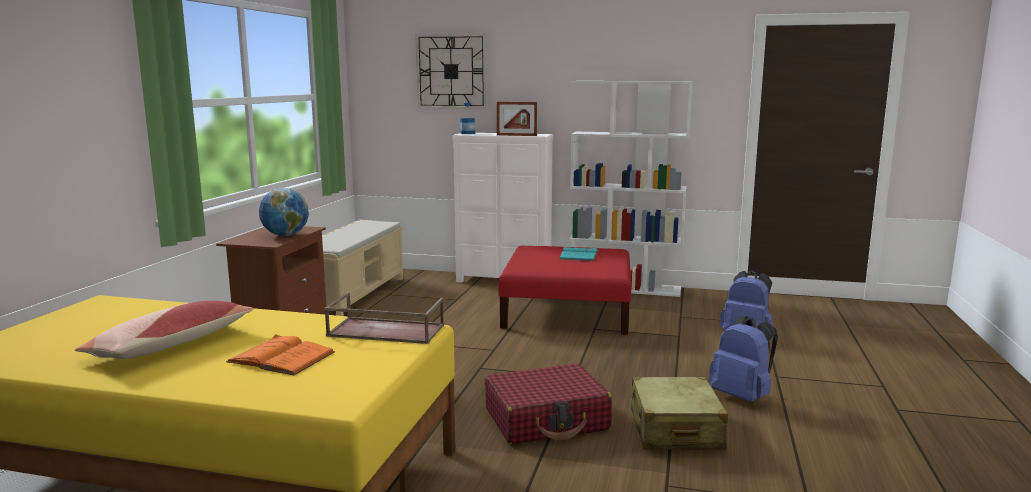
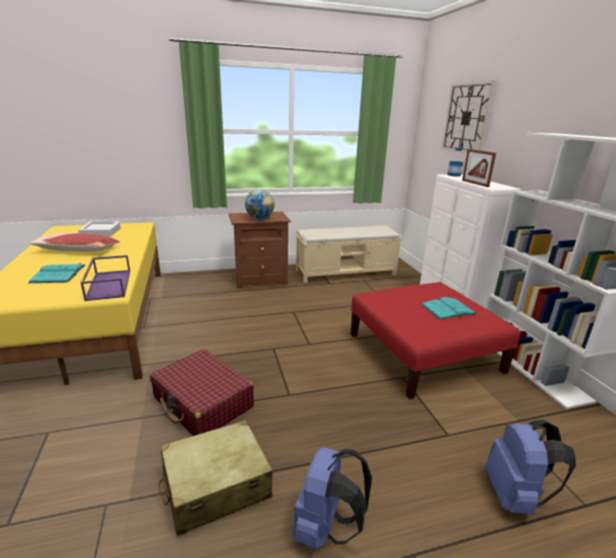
camera: 60 degrees right, 10 degrees up
(80, 328) = (100, 232): none -> grey tray
(281, 357) = (58, 273): orange book -> turquoise book
(384, 331) = (108, 284): brown tray -> purple tray

